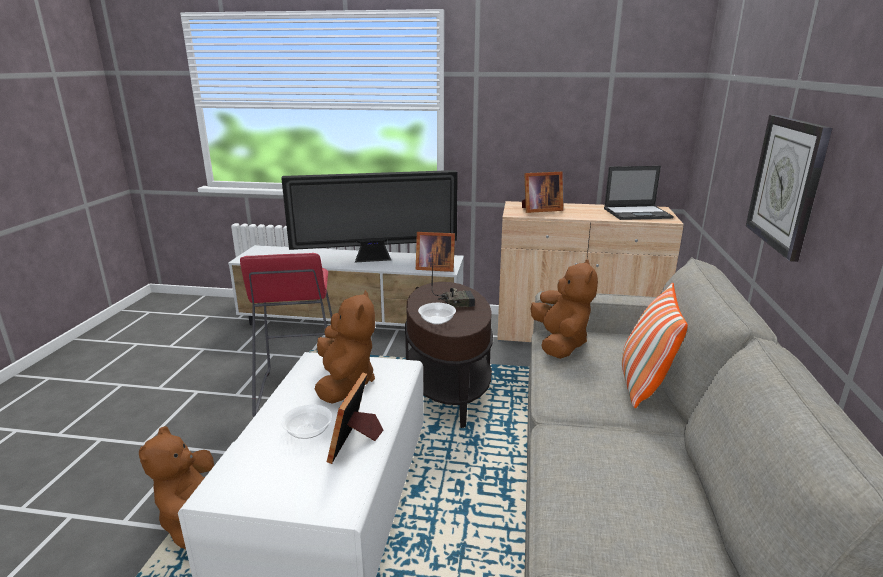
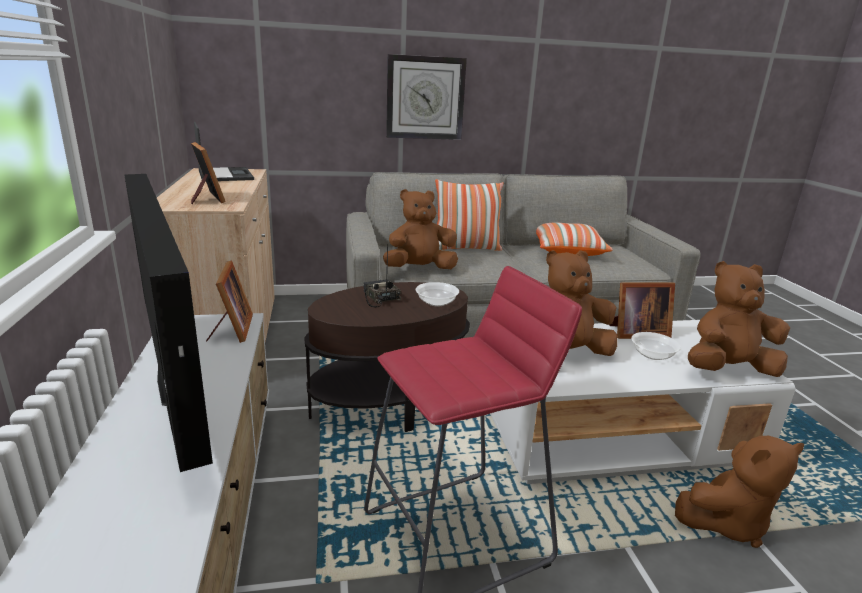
camera: 110 degrees left, 0 degrees up
(243, 469) = (728, 369): none -> brown plush toy
(651, 481) = (567, 251): none -> pillow

